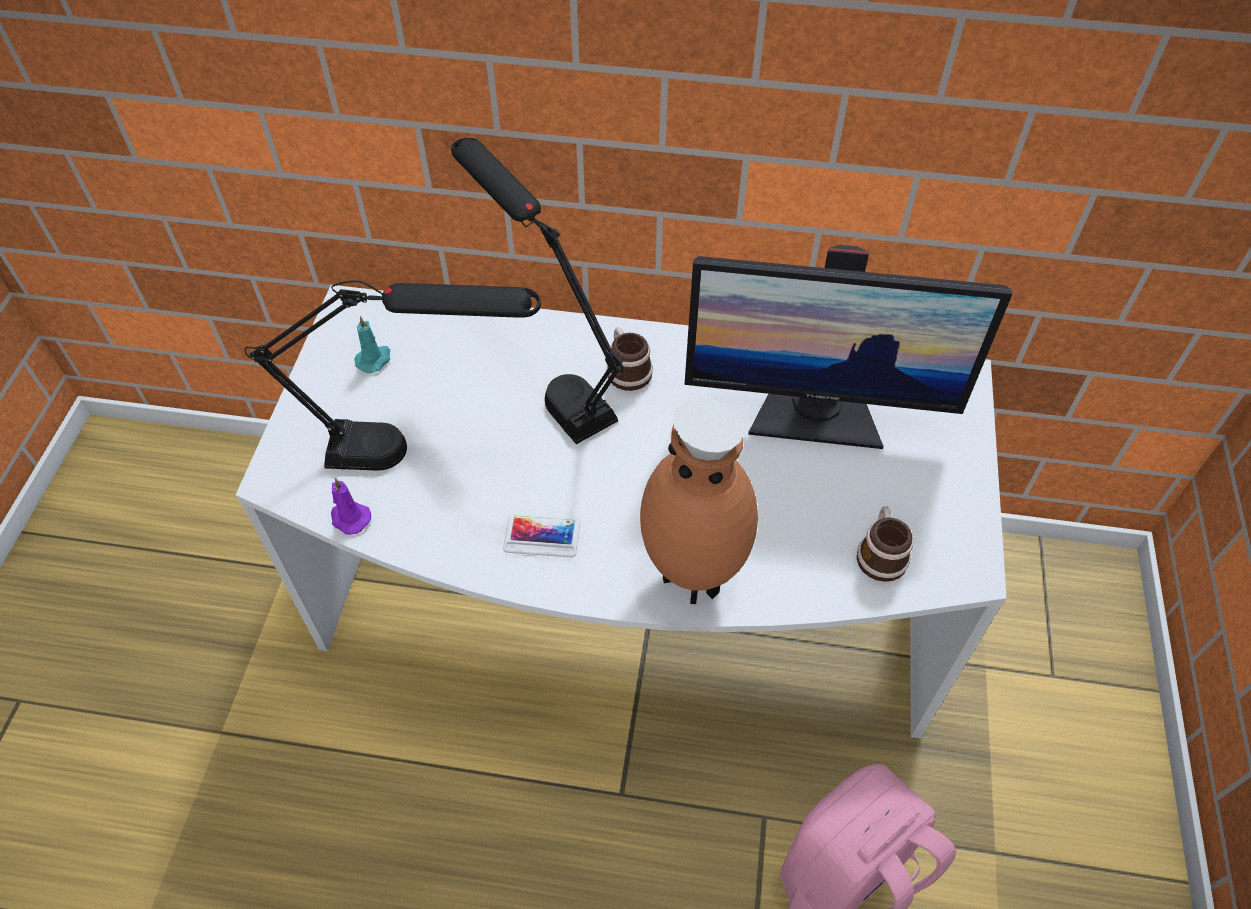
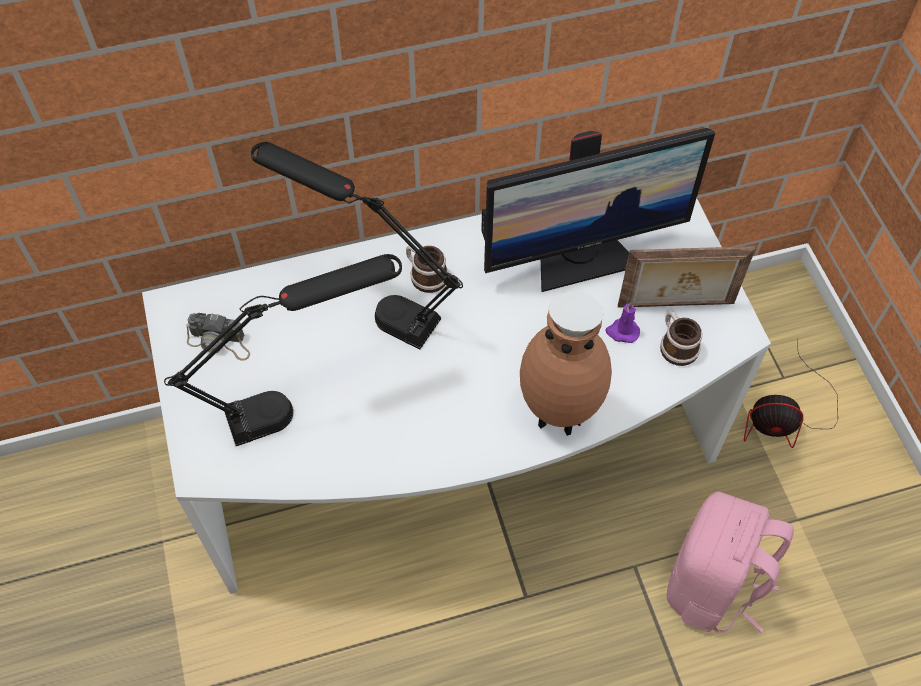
camera: 25 degrees left, 5 degrees up
(349, 518) = (280, 477): purple candle -> purple candle (622, 332)
(374, 359) = (220, 342): turquoise candle -> camera
(542, 536) = (434, 430): phone -> none
(903, 509) = (676, 306): none -> picture frame
(1034, 724) = (785, 417): none -> fan

